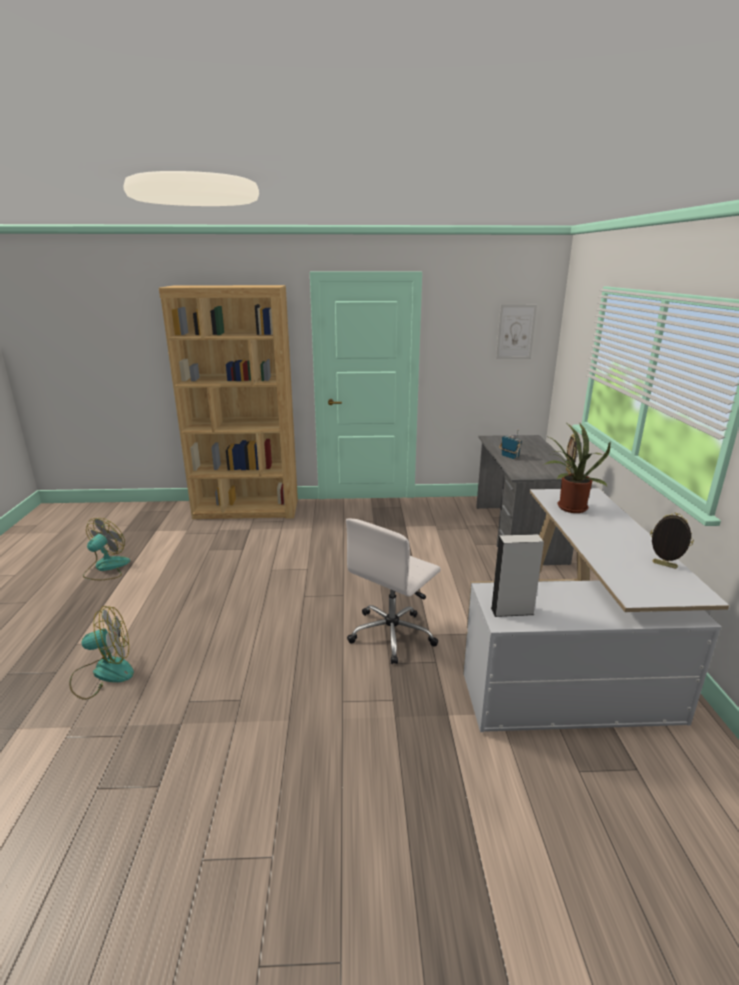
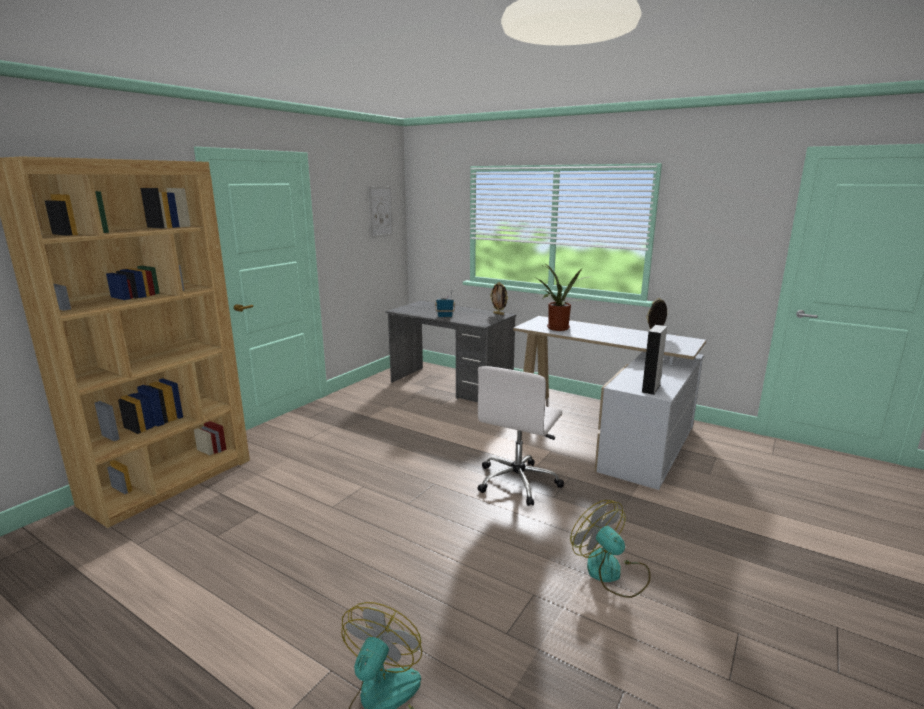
camera: 55 degrees left, 5 degrees down
(106, 568) = (98, 647): fan -> fan (611, 573)
(392, 634) = (518, 481): white office chair -> white office chair turned 45 degrees clockwise

